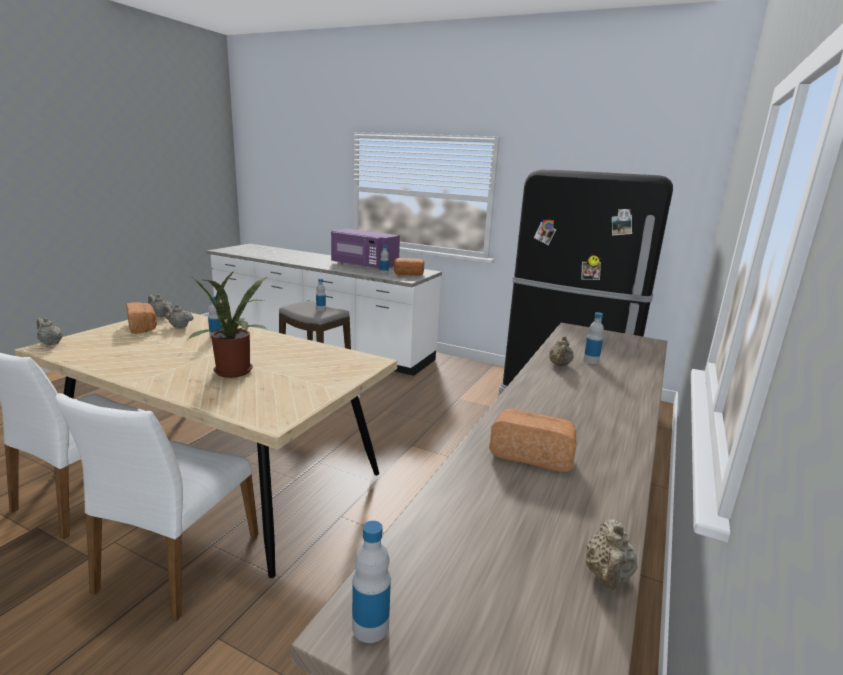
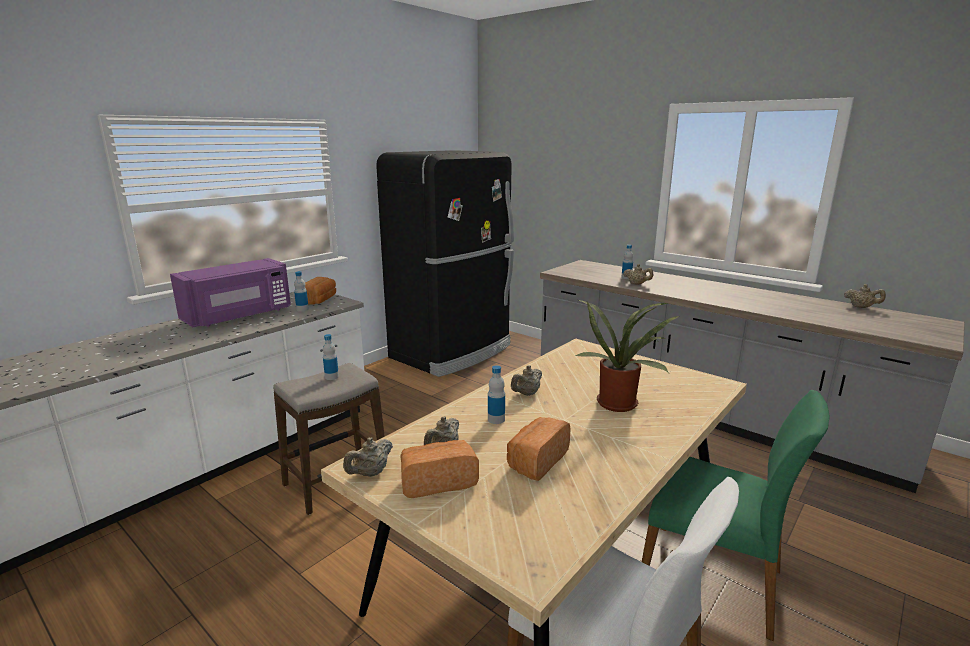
camera: 75 degrees left, 0 degrees up
(50, 343) = (508, 569): beige teapot -> beige teapot (526, 394)
(177, 562) = (712, 579): white chair -> green chair
(370, 626) = (936, 340): bottle -> none
(532, 454) = (771, 304): bread -> bread (536, 461)

